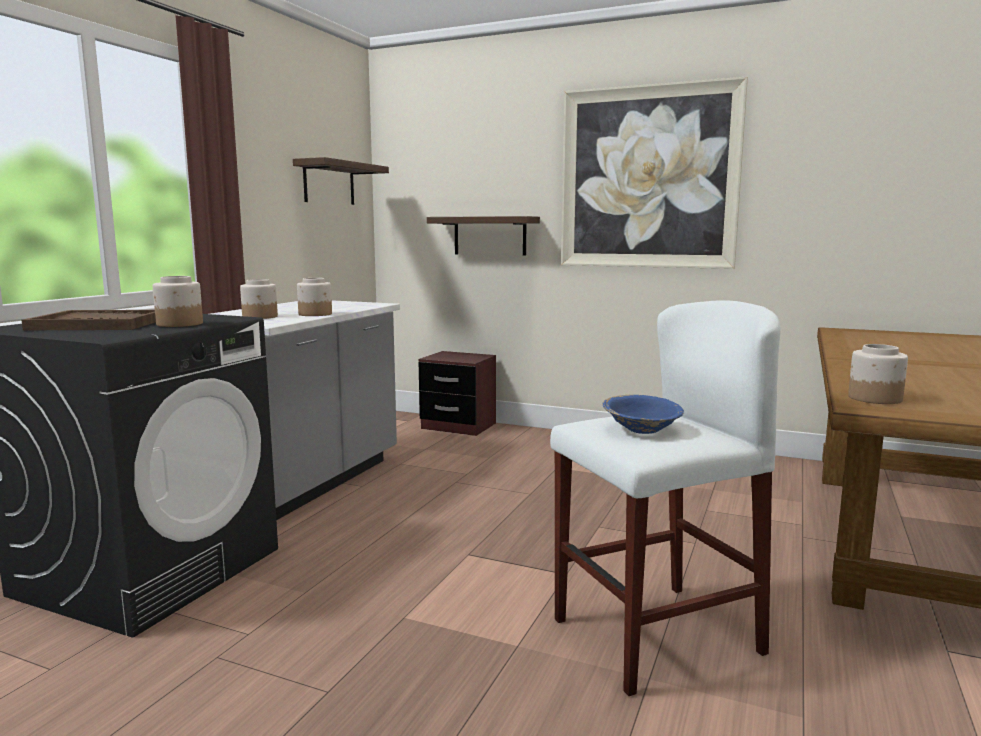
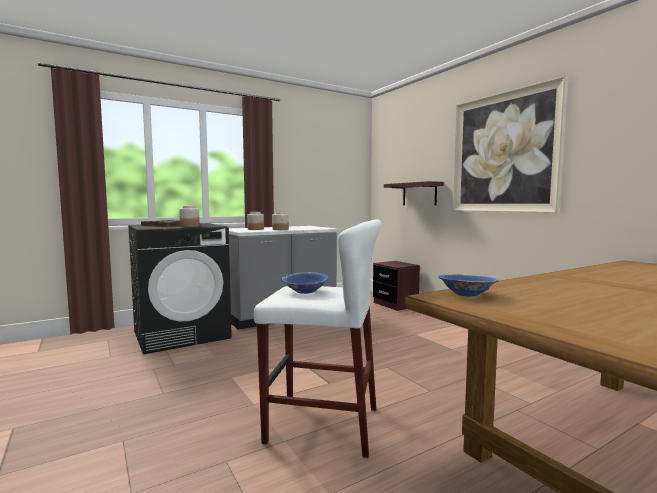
camera: 35 degrees right, 5 degrees down
(329, 183) = (337, 168): shelf -> none
(874, 398) = (466, 294): jar -> blue bowl

